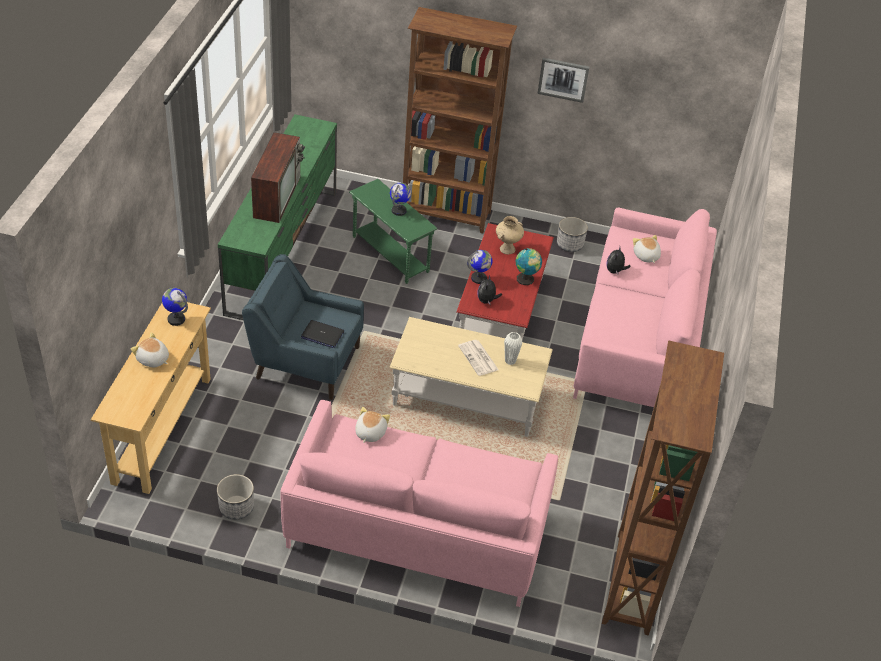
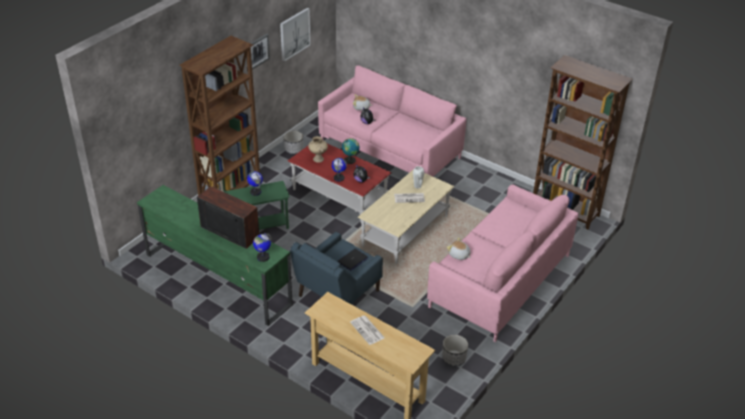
camera: 65 degrees left, 5 degrees down
(152, 359) = (368, 330): plush toy -> newspaper
(176, 319) = (331, 311): globe -> globe (263, 257)
(645, 102) = (294, 34): none -> picture

